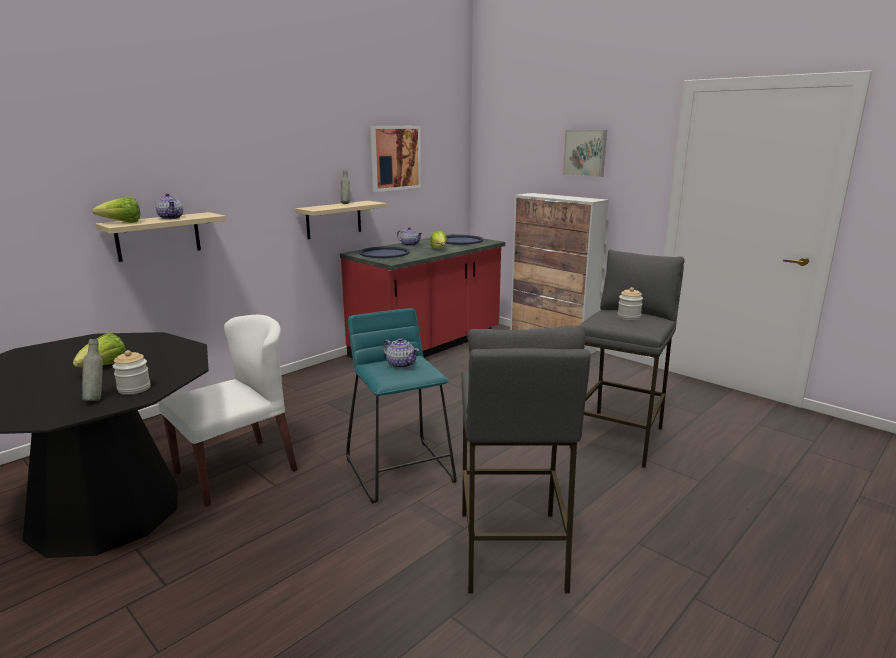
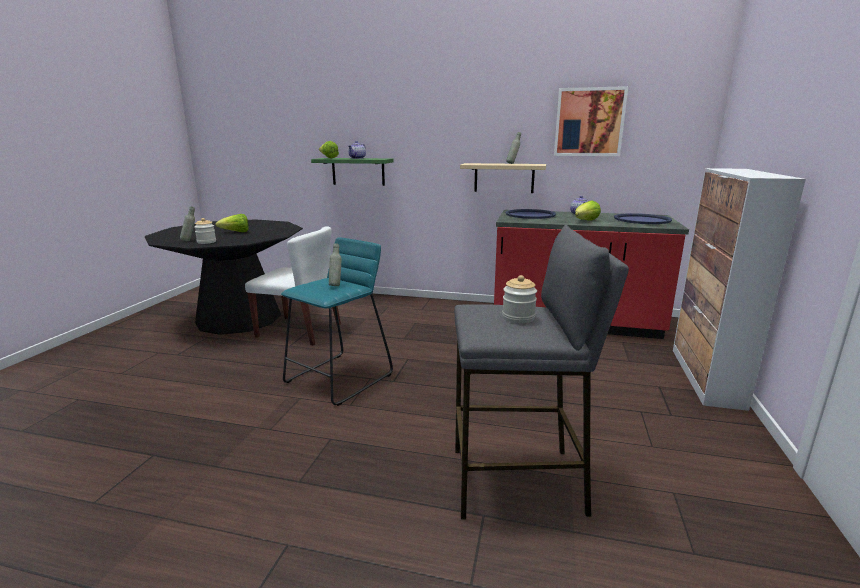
camera: 60 degrees right, 0 degrees up
(158, 236) = (358, 171): beige shelf -> green shelf
(401, 364) = (336, 285): teapot -> grey bottle
(511, 550) = (245, 461): grey stool -> none
(585, 153) = (803, 104): picture -> none

